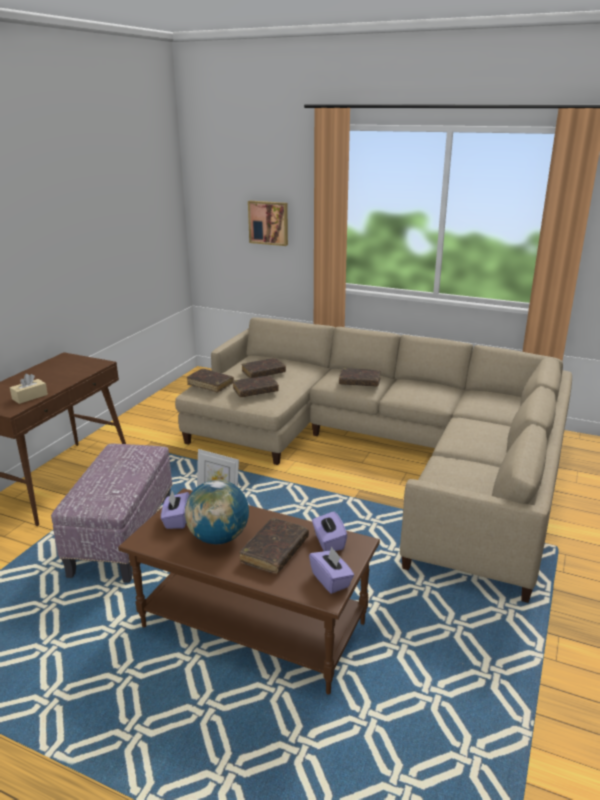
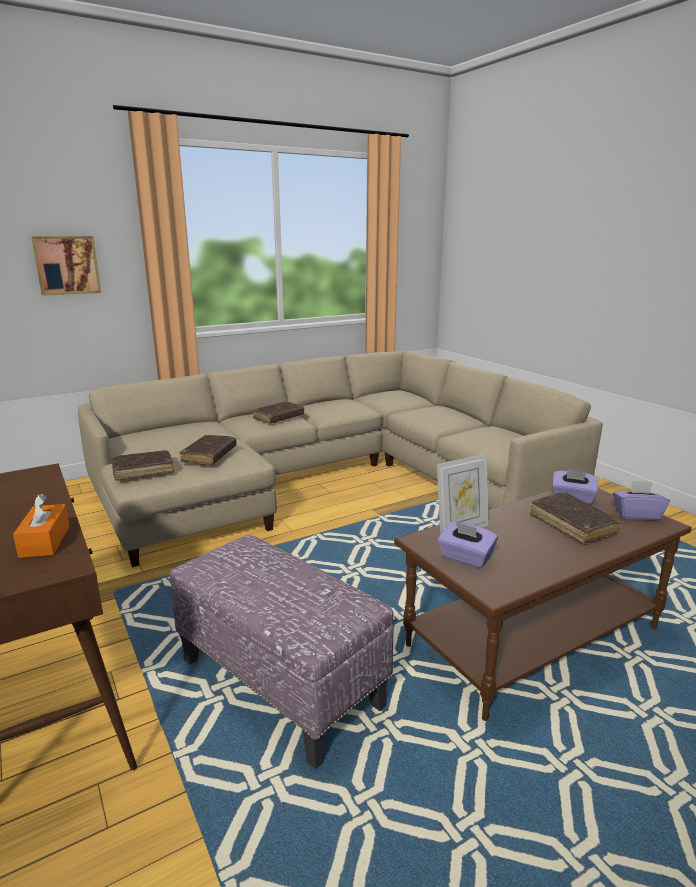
camera: 55 degrees left, 5 degrees down
(30, 397) = (45, 541): beige tissue box -> orange tissue box
(218, 538) = (525, 544): globe -> none
(263, 372) = (176, 441): brown book -> none

